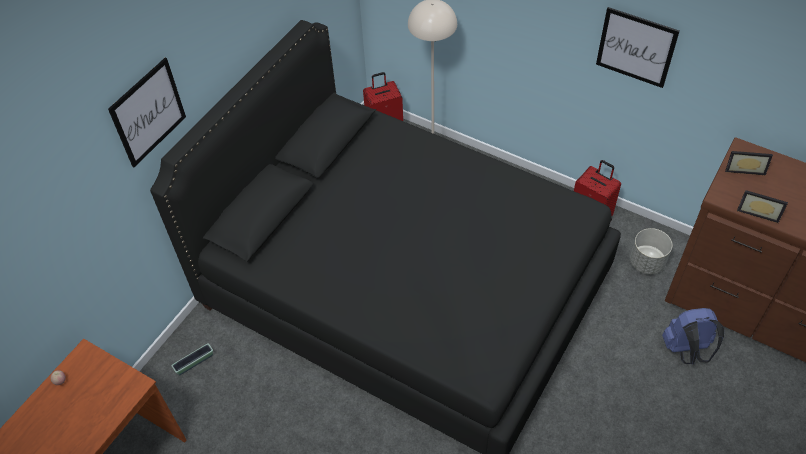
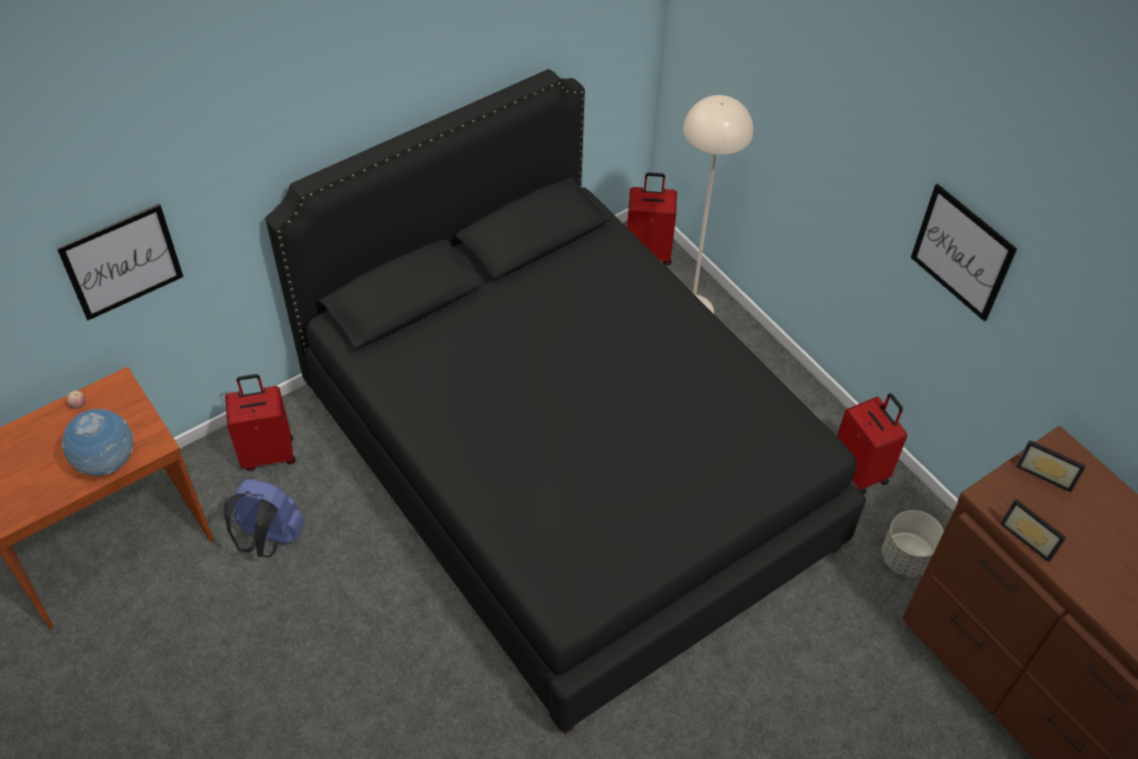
camera: 20 degrees right, 0 degrees up
(106, 414) = (107, 463): none -> globe
(148, 112) = (286, 122): picture -> picture (122, 261)
(194, 362) = (268, 453): planter -> red suitcase
(686, 350) = (896, 695): blue backpack -> blue backpack (268, 538)

